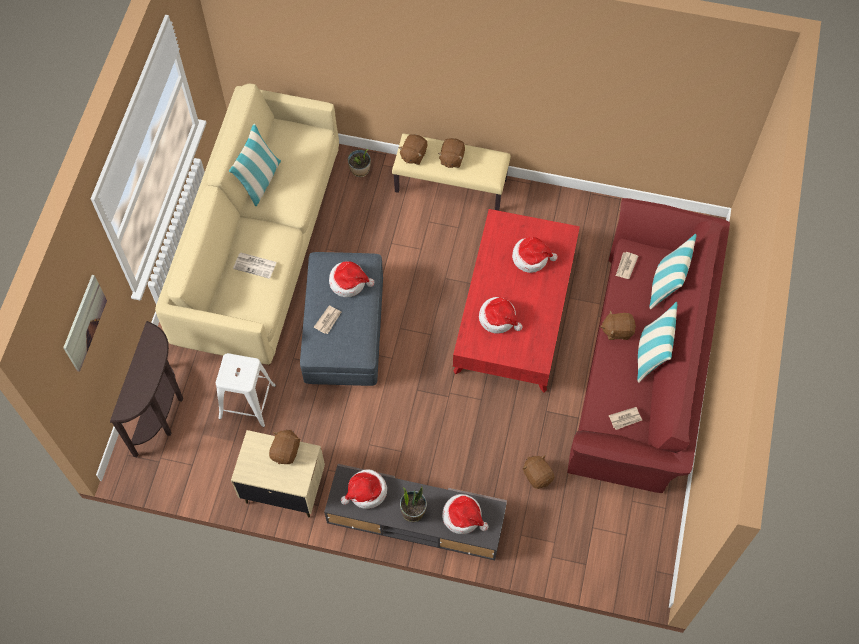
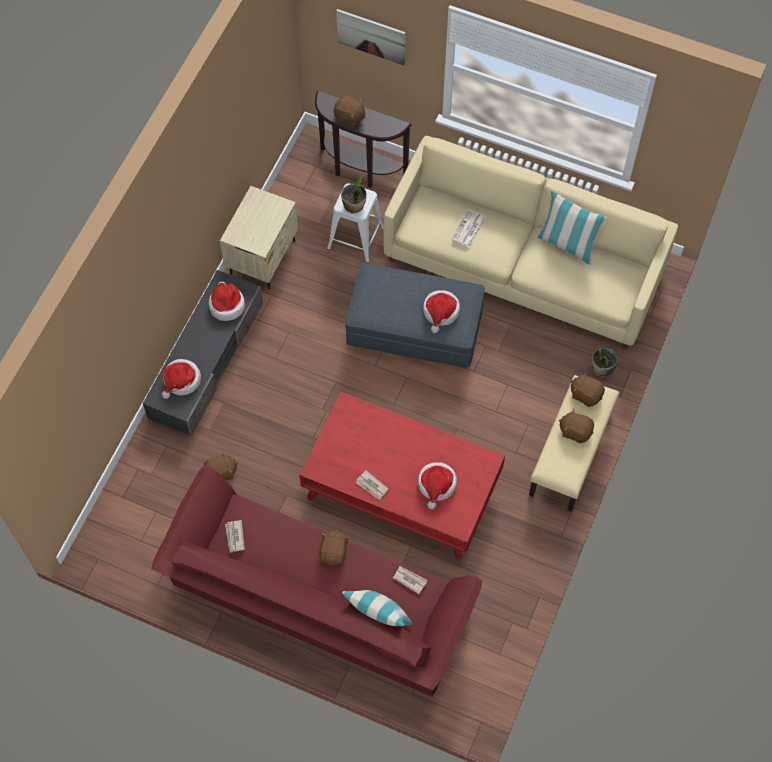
camera: 100 degrees right, 0 degrees up
(286, 451) = (266, 230): brown plush toy -> brown plush toy (349, 117)
(328, 320) = (401, 289): newspaper -> newspaper (372, 486)
(413, 511) = (198, 340): potted plant -> potted plant (354, 206)
(498, 318) = (371, 439): hat -> none
(651, 355) = (299, 579): pillow -> none

